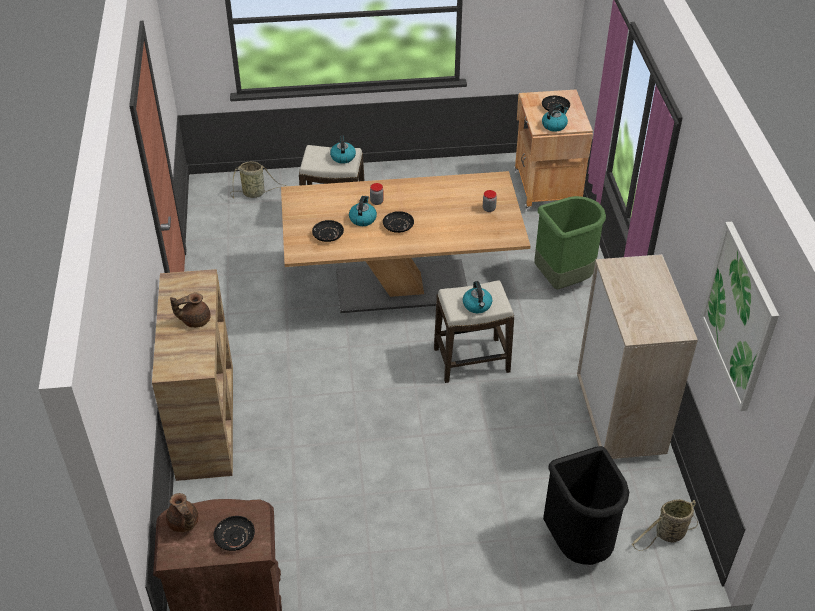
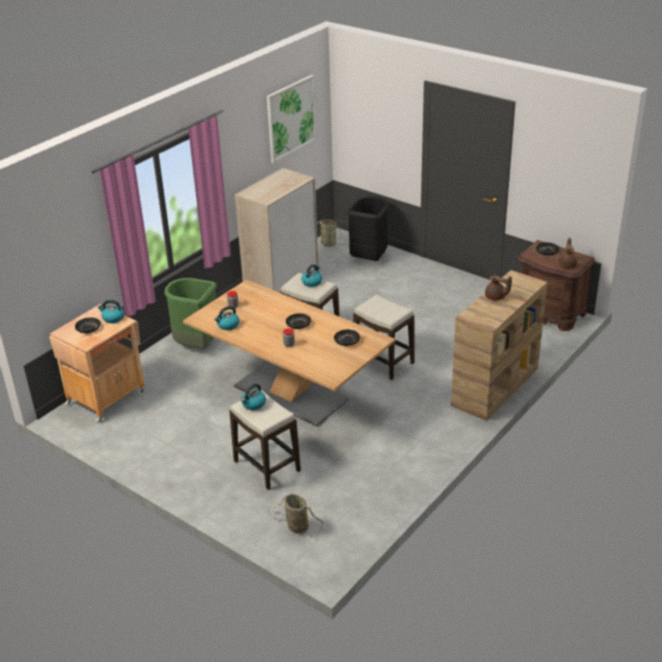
camera: 135 degrees left, 10 degrees down
(356, 377) = (383, 362): none -> stool
(362, 219) = (313, 339): kettle -> kettle (228, 325)

